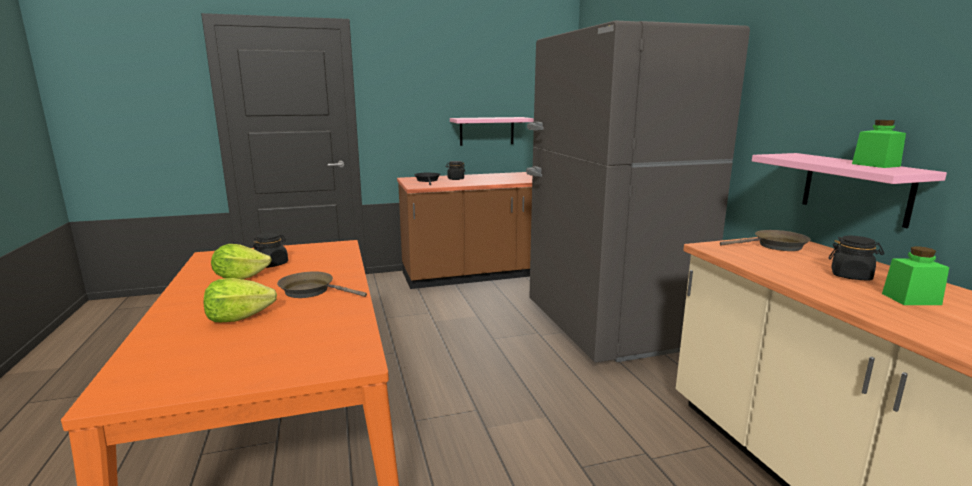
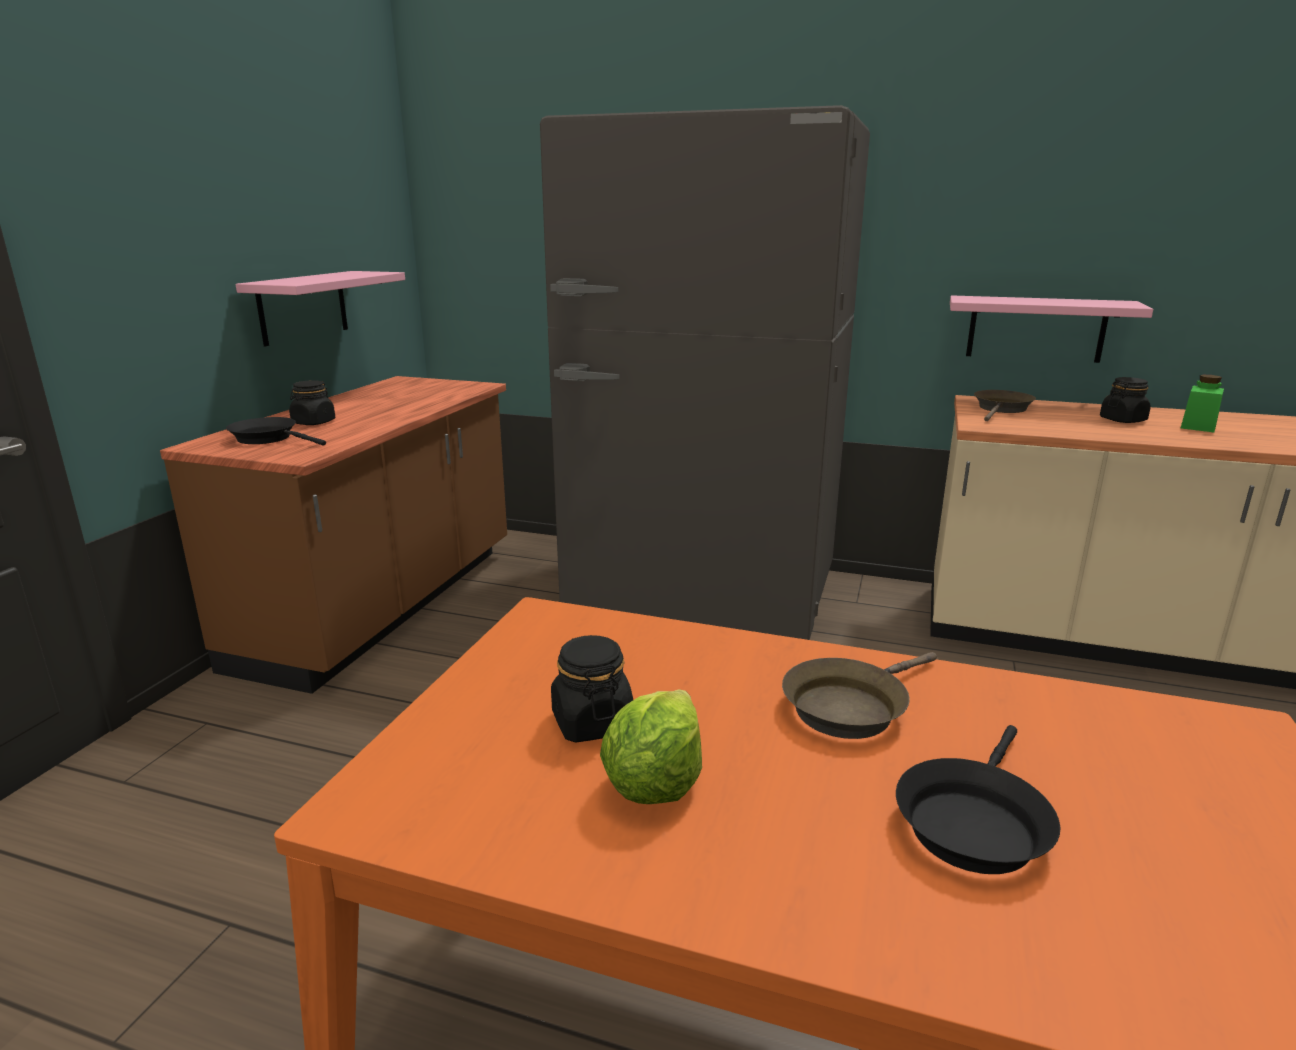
camera: 55 degrees left, 5 degrees up
(239, 317) = (973, 822): lettuce -> black frying pan
(875, 165) = (1080, 300): green jar -> none

